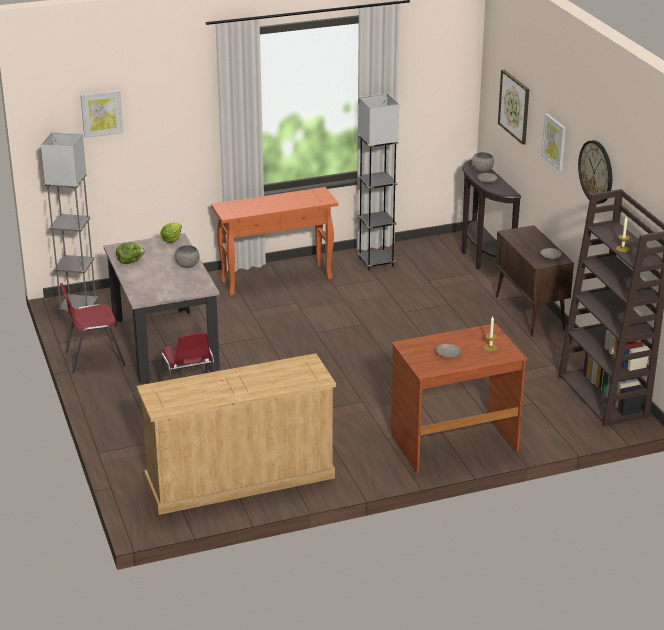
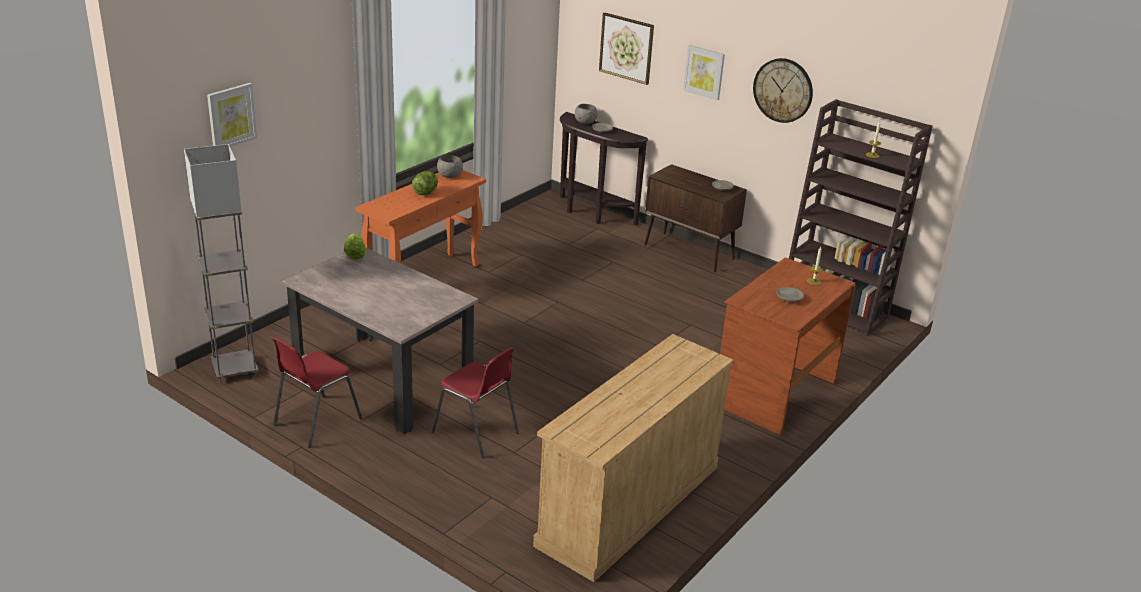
camera: 35 degrees left, 0 degrees up
(130, 262) = (337, 291): lettuce -> lettuce (425, 192)
(187, 265) = (407, 279): grey bowl -> grey bowl (450, 176)
(376, 262) = (501, 239): grey floor lamp -> none

